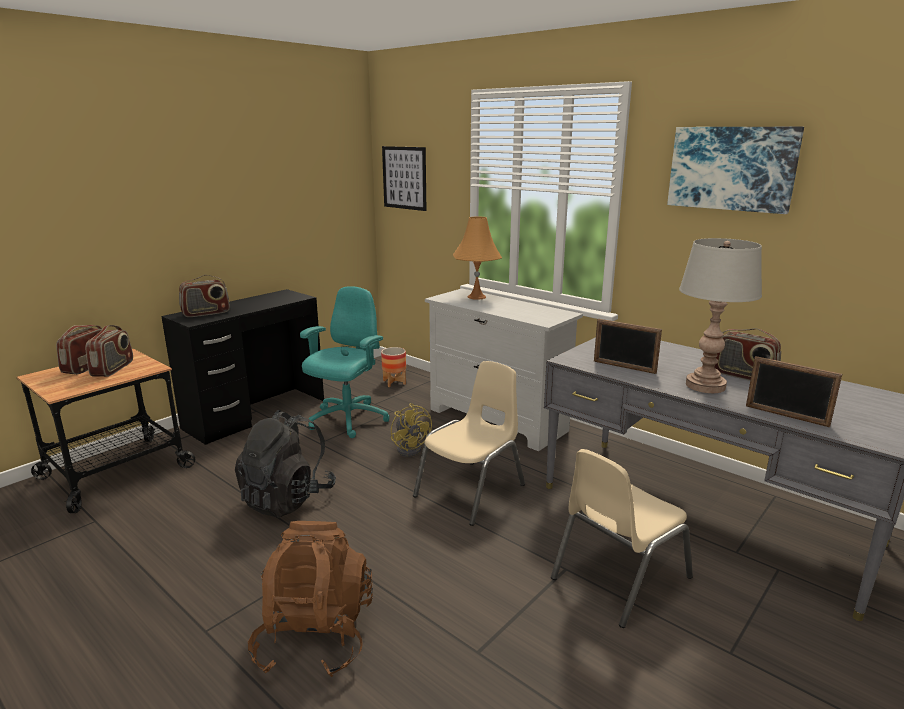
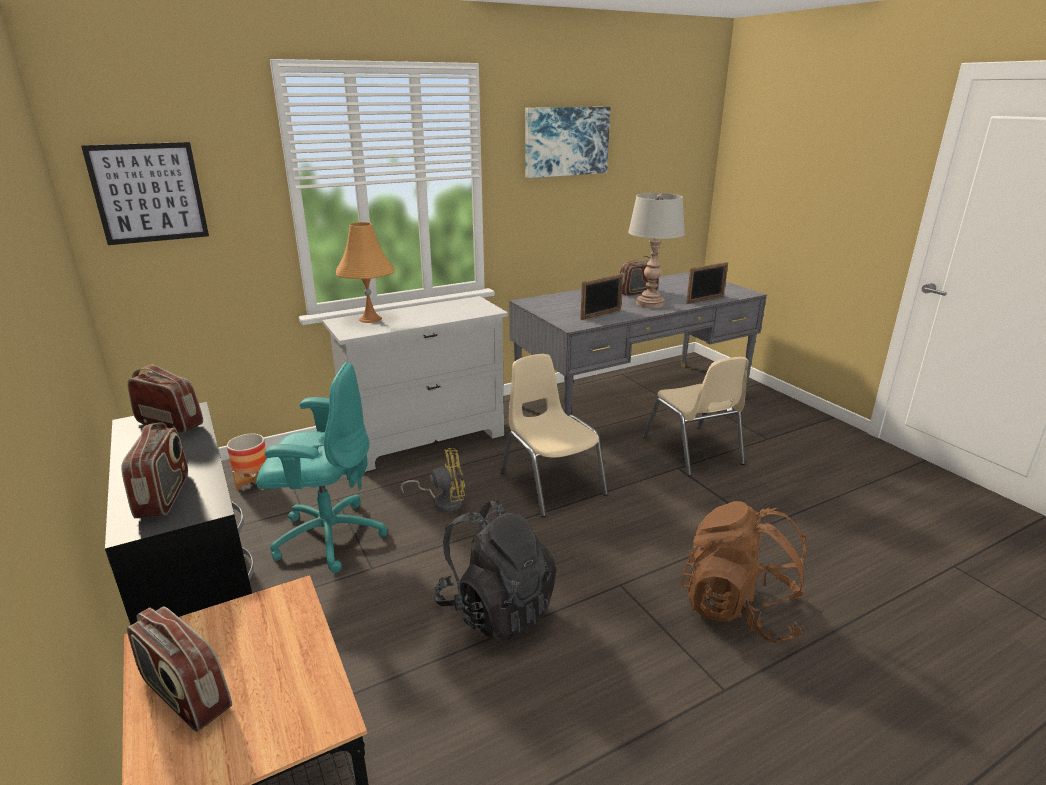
camera: 70 degrees left, 5 degrees up
(113, 369) = (243, 651): radio -> radio (170, 424)
(347, 420) = (328, 536): turquoise office chair -> turquoise office chair turned 135 degrees clockwise

